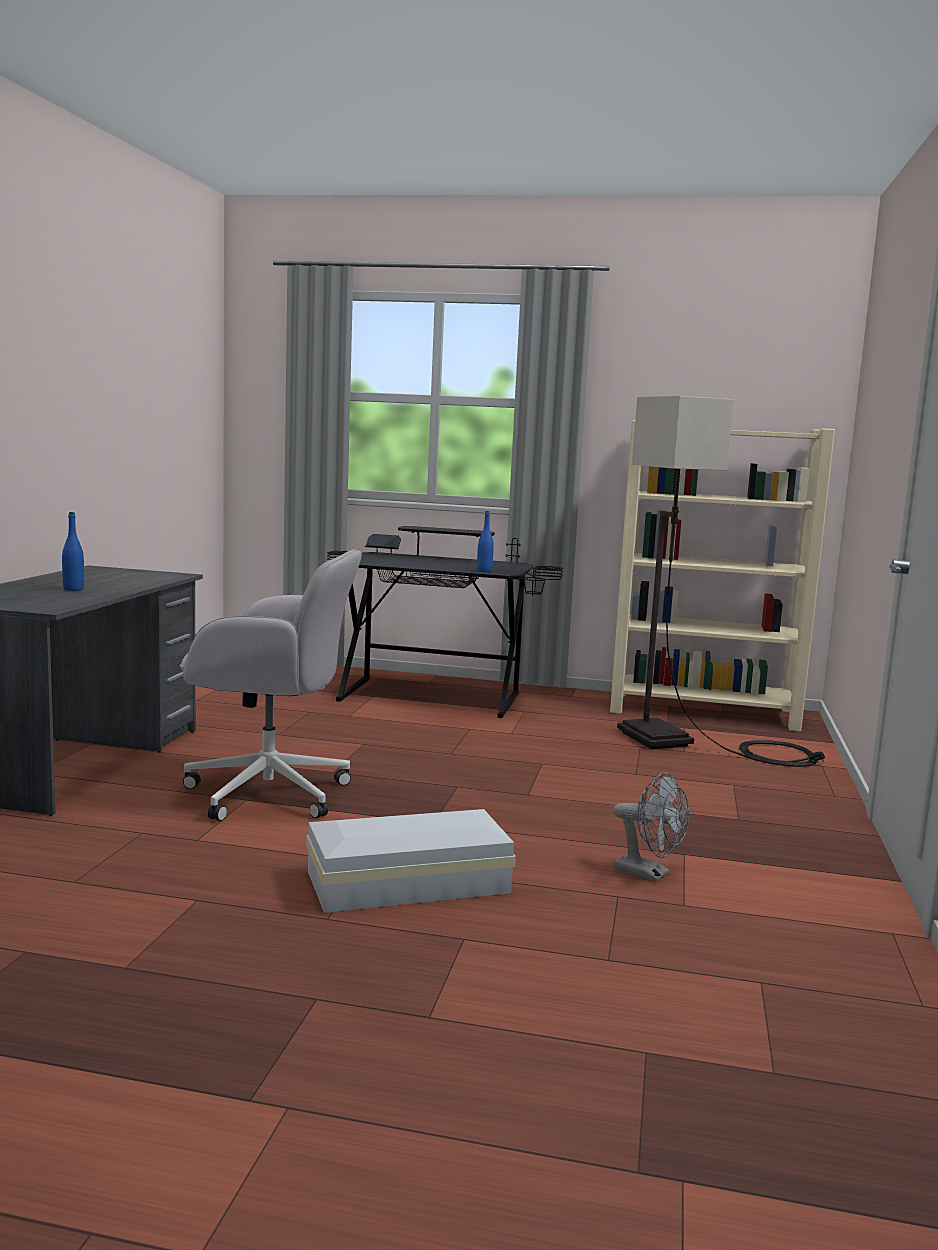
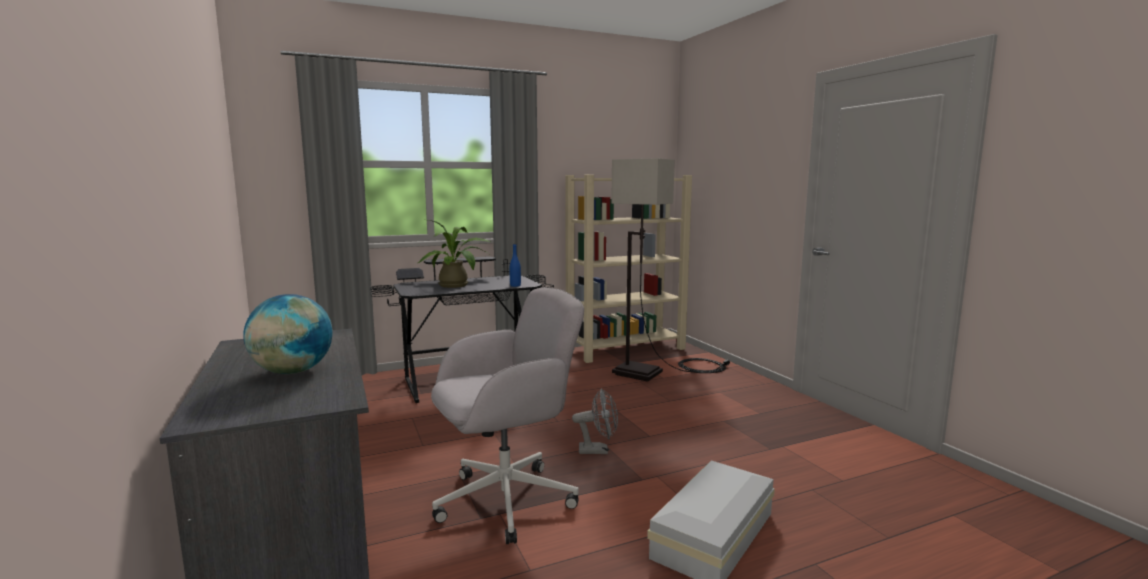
camera: 35 degrees left, 0 degrees up
(73, 589) = (293, 372): blue bottle -> globe
(419, 562) = (456, 285): none -> potted plant
(649, 873) = (794, 466): grey fan -> grey fan (598, 450)

